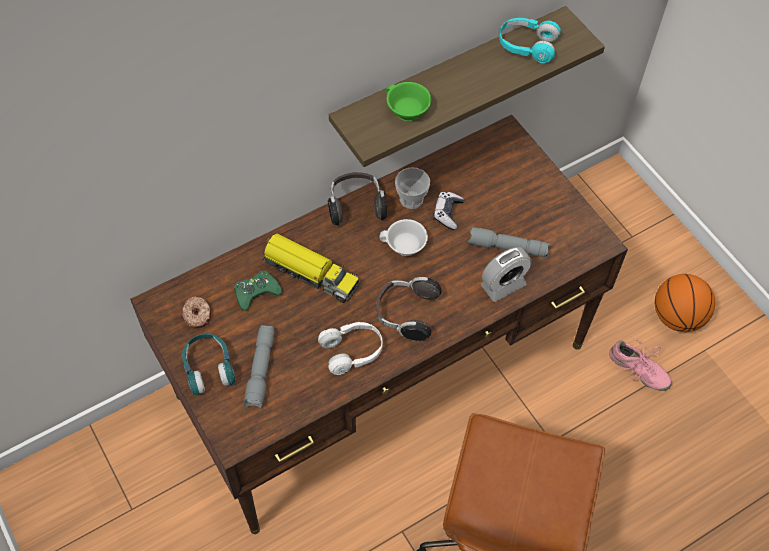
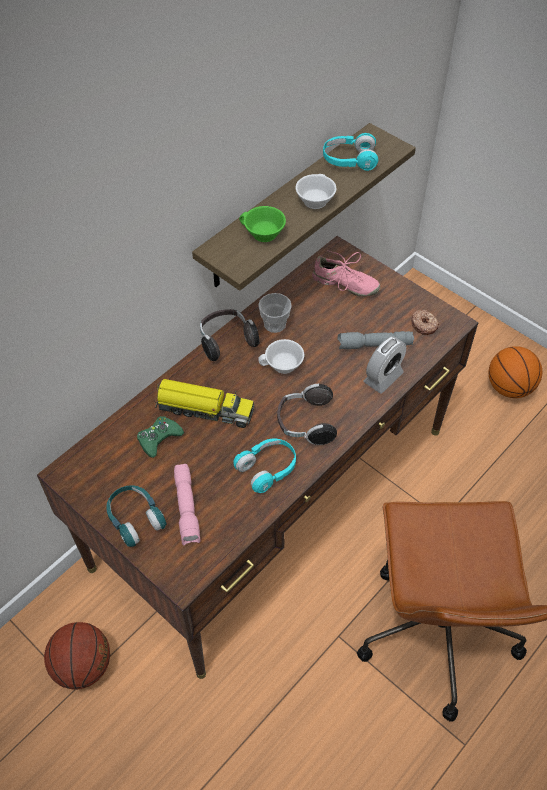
camera: 15 degrees left, 5 degrees down
(145, 489) = (83, 666): none -> basketball
(197, 315) = (108, 472): donut -> donut (424, 325)
(261, 371) = (187, 508): grey flashlight -> pink flashlight
(352, 351) = (267, 469): white headphones -> turquoise headphones
(447, 213) = (311, 328): game controller -> none
(472, 84) = (314, 200): none -> white cup
(637, 370) = (493, 439): pink shoe -> pink shoe (344, 284)

